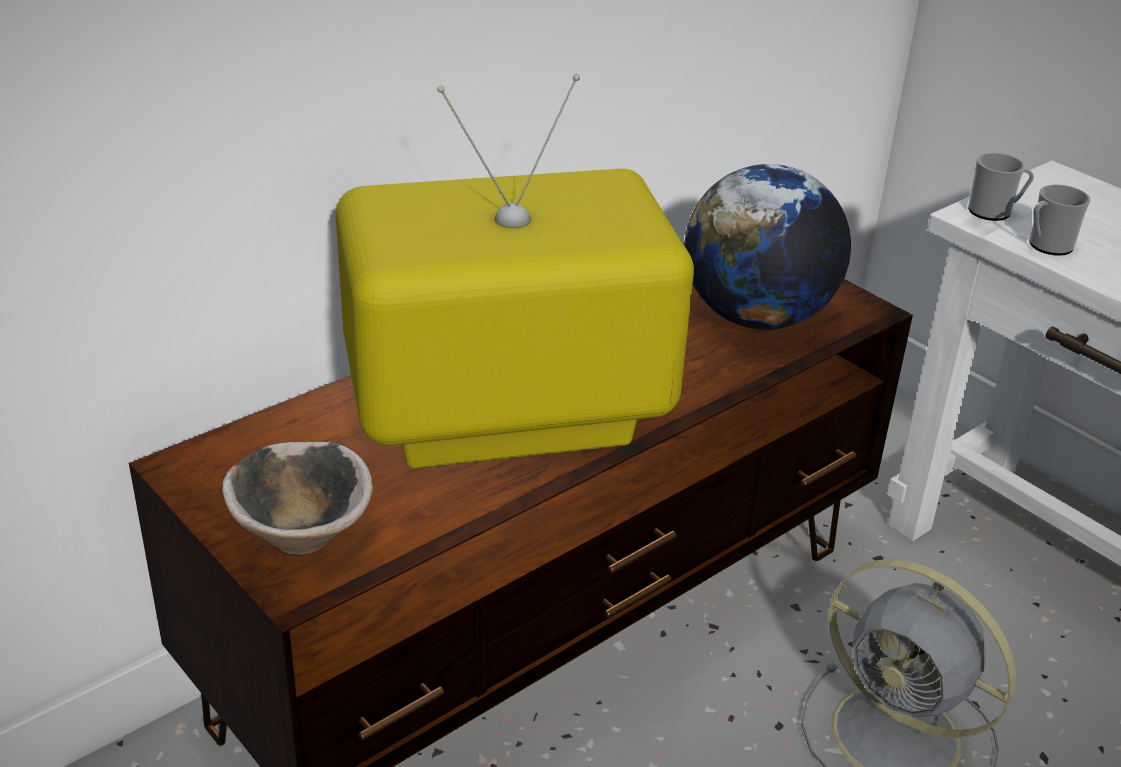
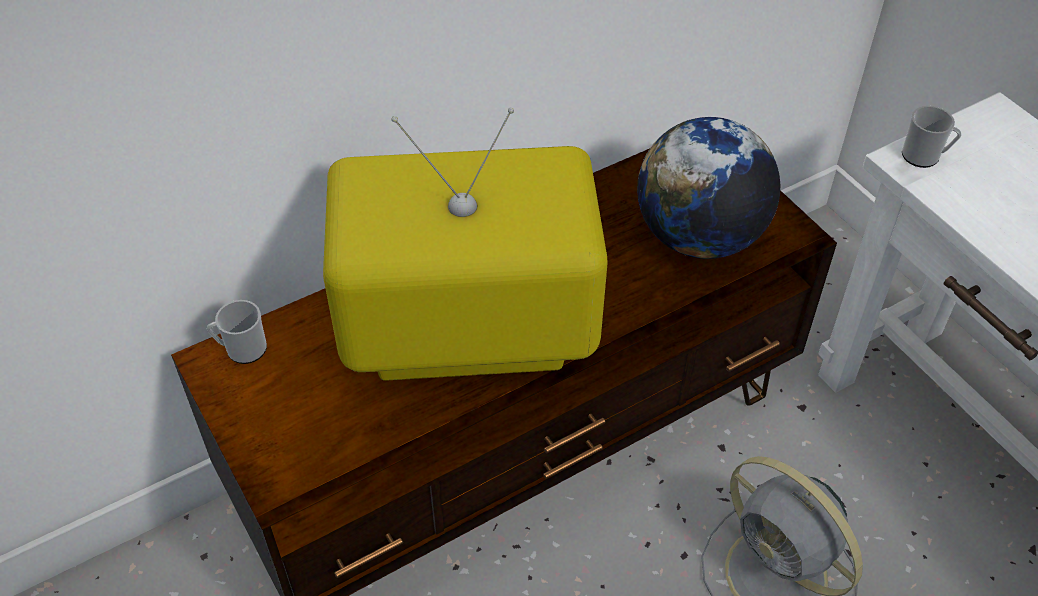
camera: 10 degrees right, 15 degrees up
(302, 533) = (290, 436): bowl -> none
(1046, 246) = (960, 202): mug -> mug (242, 349)

